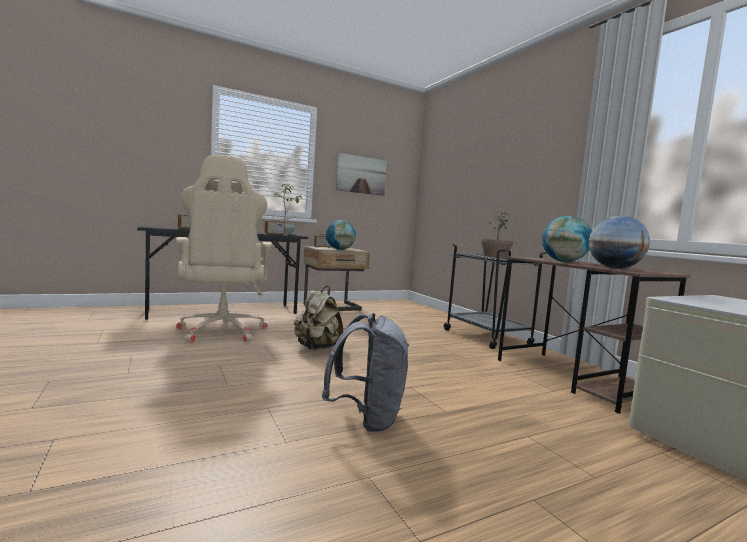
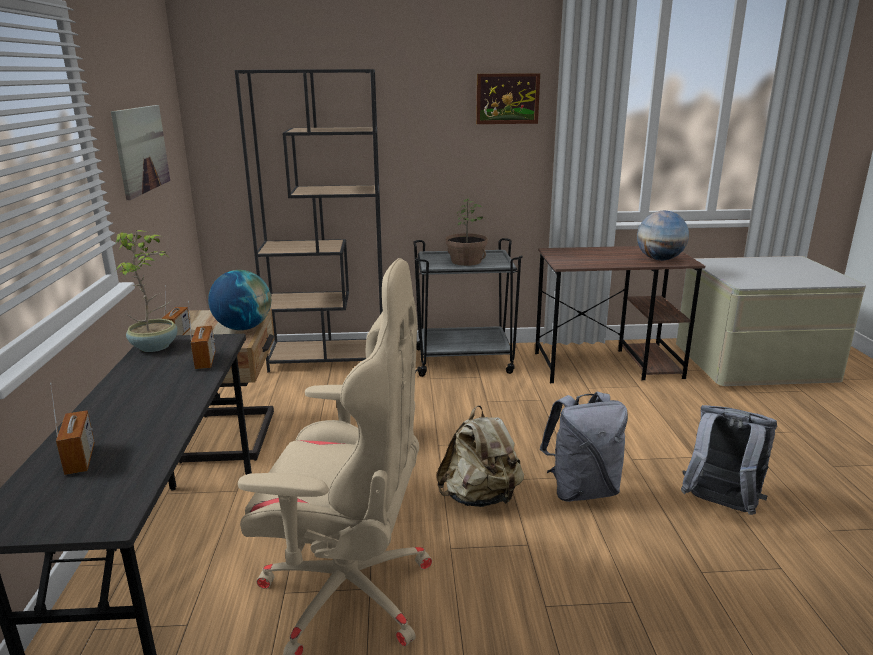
camera: 65 degrees left, 15 degrees up
(348, 371) = (582, 490): none -> grey backpack
(433, 313) = (329, 359): none -> bookcase
(561, 142) = (507, 98): none -> picture
(564, 261) = (600, 259): globe -> none

